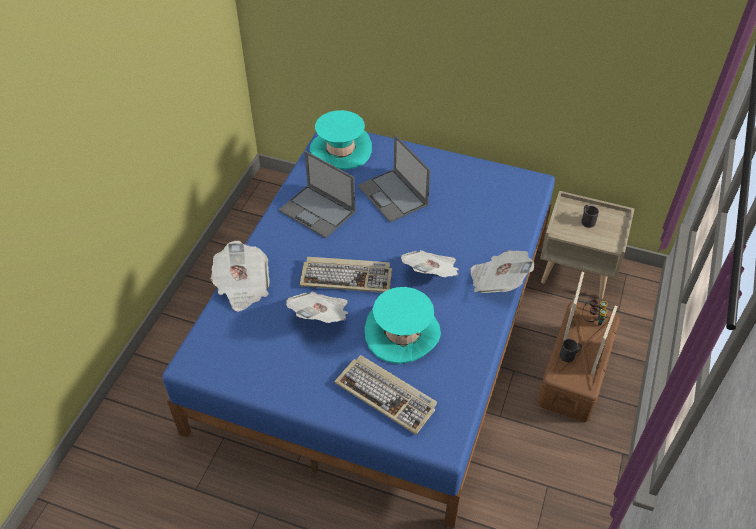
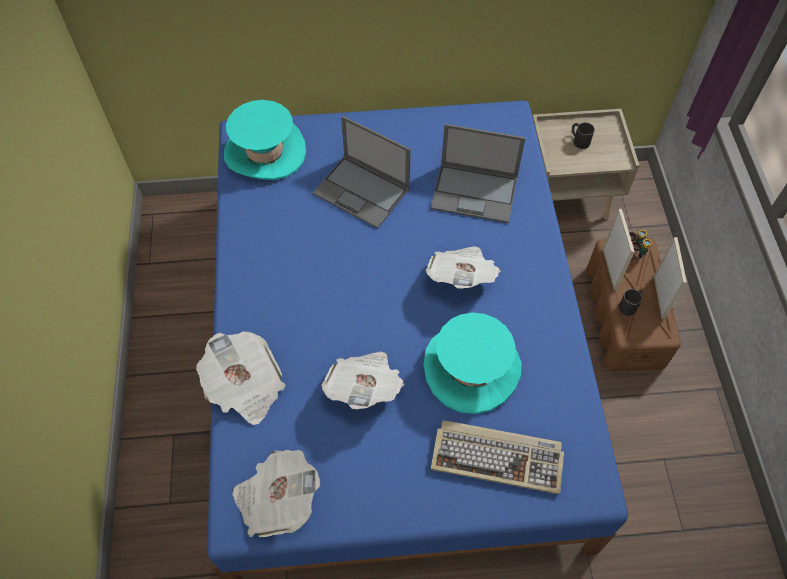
camera: 25 degrees left, 10 degrees up
(318, 211) = (283, 246): laptop -> laptop (475, 193)
(347, 277) = (366, 321): keyboard -> none
(497, 282) = (540, 258): newspaper -> newspaper (277, 500)

